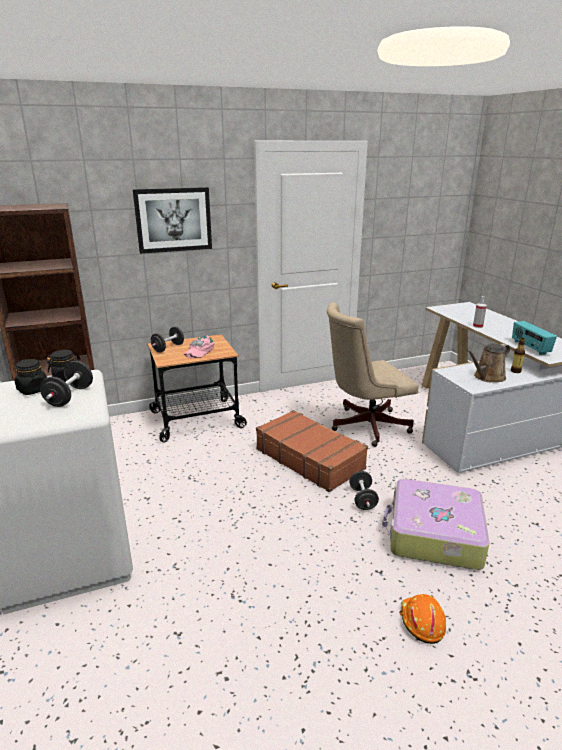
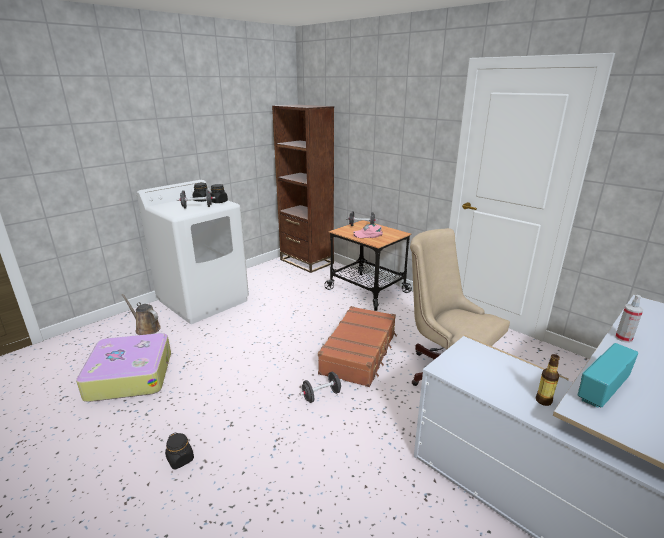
camera: 65 degrees right, 0 degrees up
(173, 220) = (394, 127): picture -> none
(421, 622) = (180, 459): orange hard hat -> black jar
(433, 534) = (295, 452): suitcase -> suitcase (130, 375)
(487, 377) = (487, 376): brown watering can -> brown watering can (146, 328)

